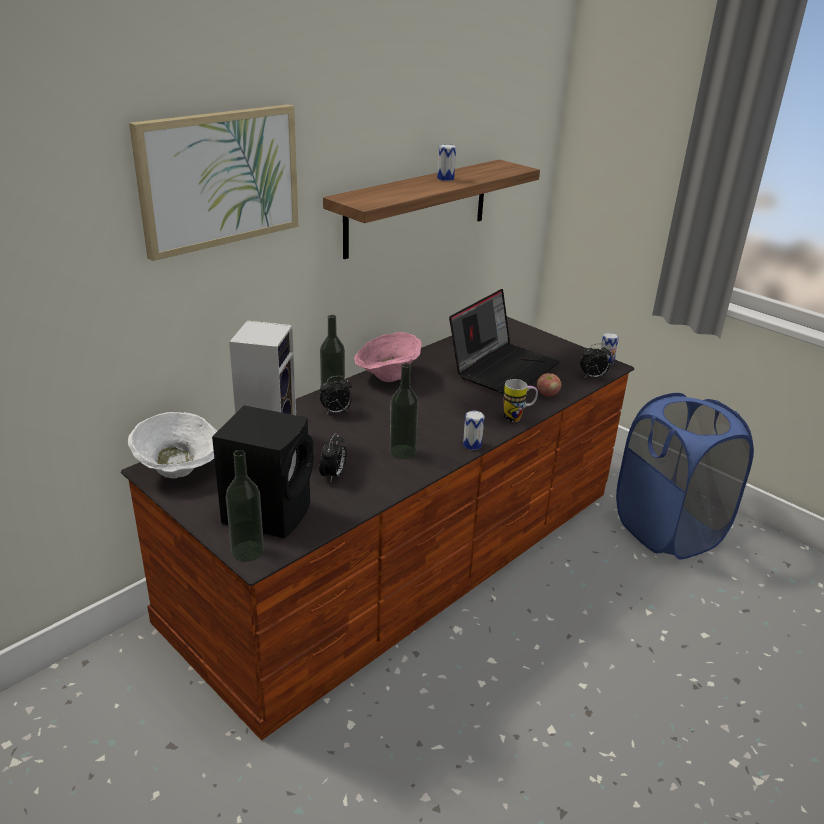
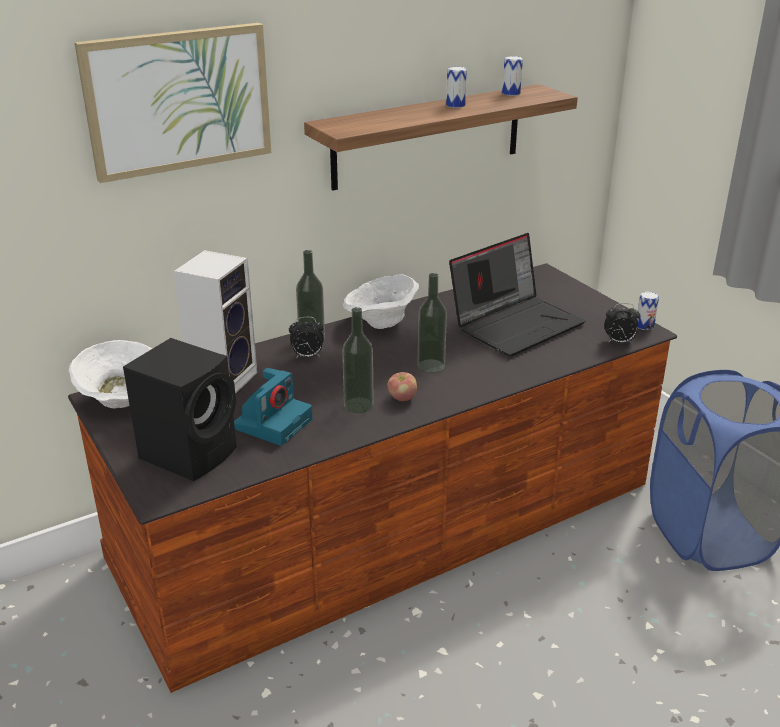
camera: 15 degrees right, 0 degrees up
(247, 551) = (151, 489): bottle -> bottle (431, 366)
(333, 475) = (273, 422): alarm clock -> camera
(387, 376) = (381, 322): pink bowl -> white bowl
(472, 445) = (439, 405): can -> can (511, 93)
(517, 418) = (505, 381): mug -> none
(547, 394) = (554, 357): apple -> apple (402, 398)

